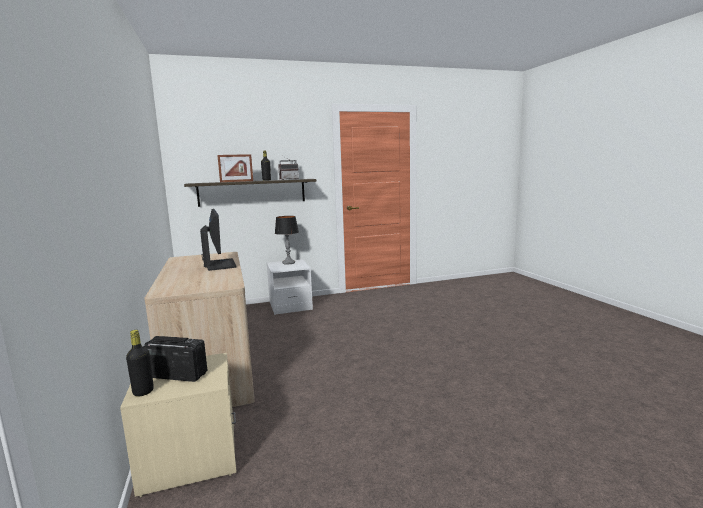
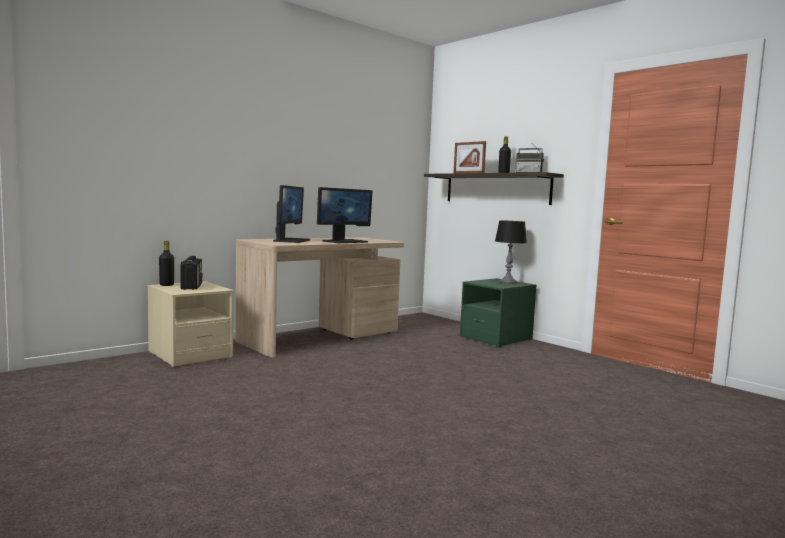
camera: 65 degrees right, 5 degrees down
(191, 279) = (291, 240): none -> monitor
(290, 306) = (496, 338): white nightstand -> green nightstand

